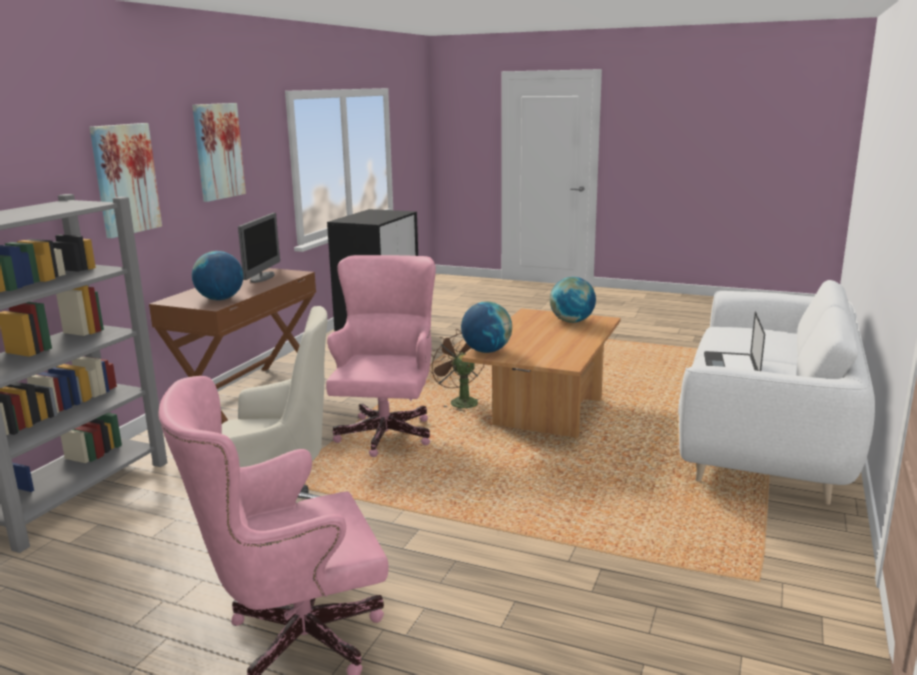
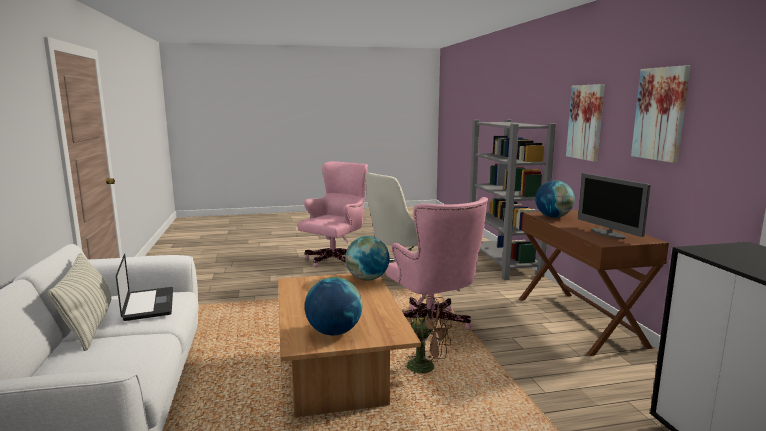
camera: 145 degrees right, 5 degrees down
(783, 364) = (89, 326): none -> pillow

